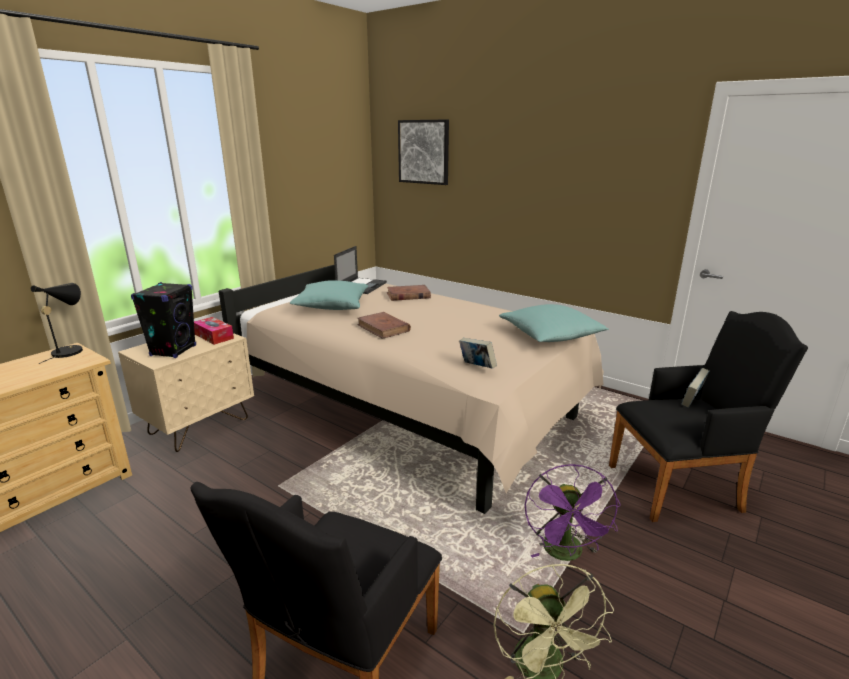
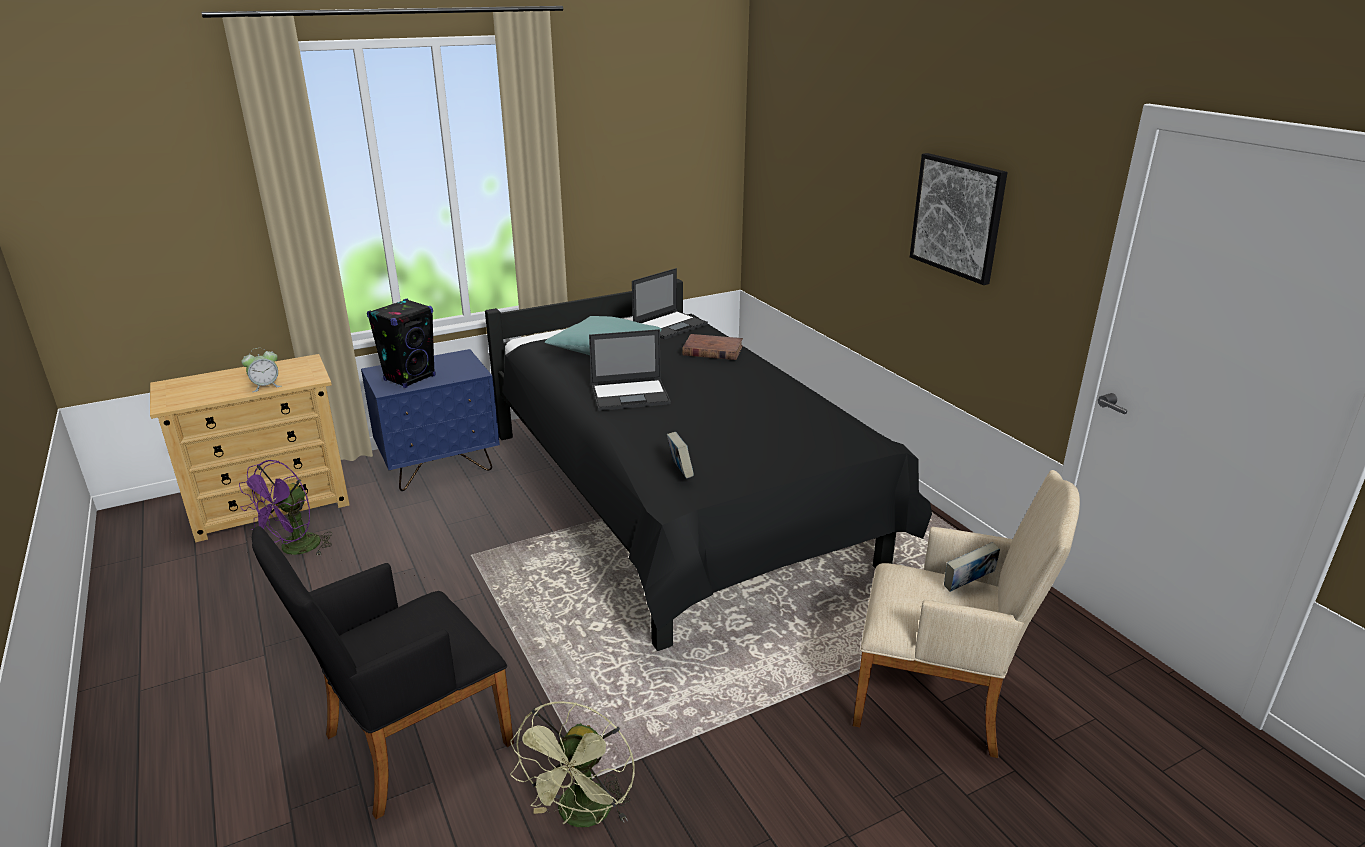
camera: 25 degrees right, 5 degrees up
(40, 374) = (266, 386): none -> alarm clock
(70, 350) = (306, 363): black table lamp -> none
(199, 426) = (440, 467): beige nightstand -> blue nightstand
(214, 336) = (461, 367): tissue box -> none
(383, 328) = (631, 395): brown book -> laptop
(409, 409) = (678, 502): beige bed -> black bed
(424, 152) = (799, 139): picture -> picture (957, 217)
(550, 336) = (825, 449): turquoise pillow -> none
(566, 554) = (709, 723): purple fan -> purple fan (295, 550)
(681, 487) = (940, 699): black armchair -> beige armchair

